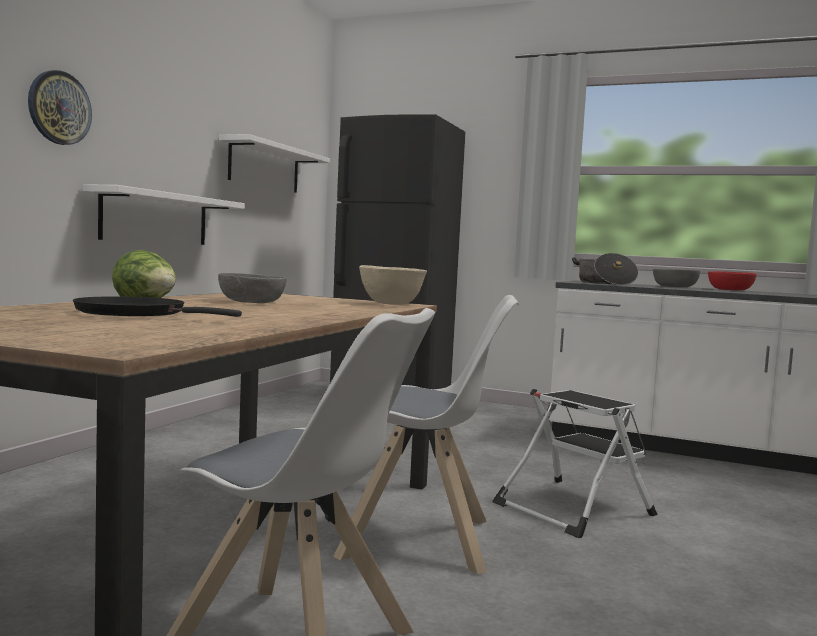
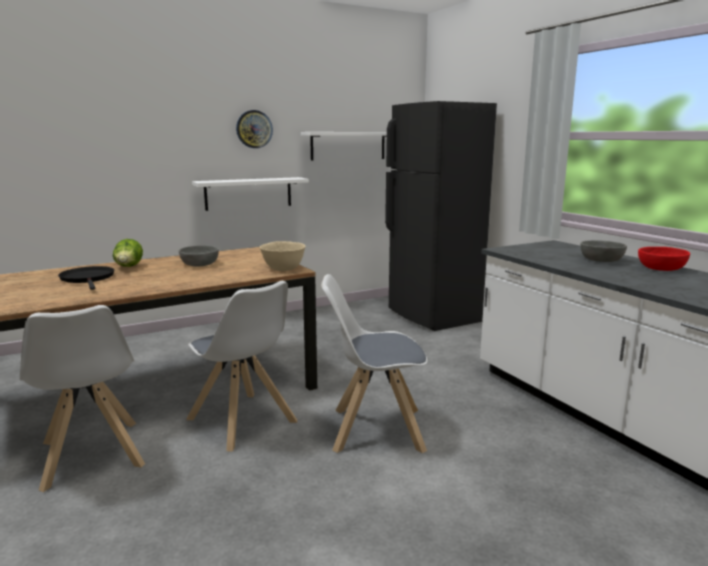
camera: 40 degrees right, 10 degrees up
(59, 108) = (172, 141): wall clock -> wall clock (254, 129)
(573, 506) = (374, 429): step ladder -> chair
(604, 283) = (538, 251): cooking pot -> none

